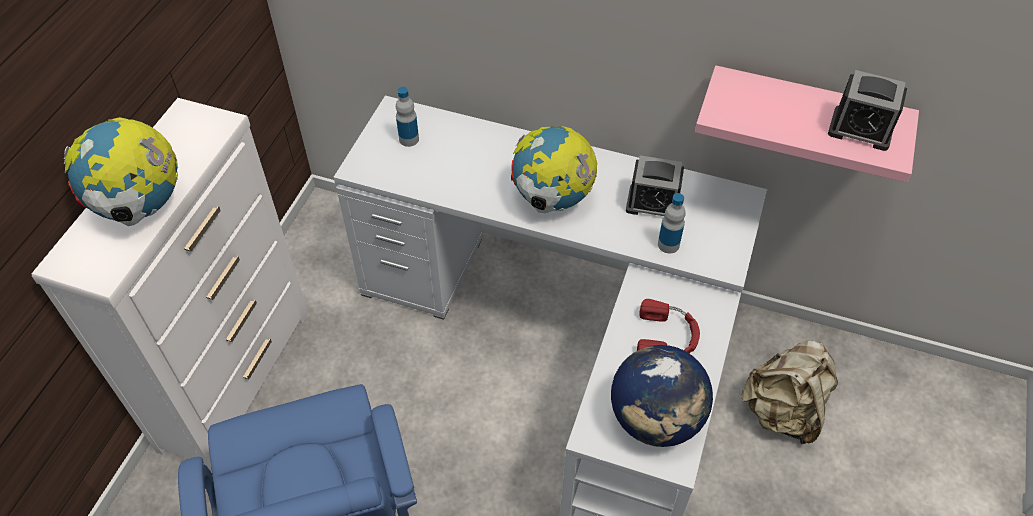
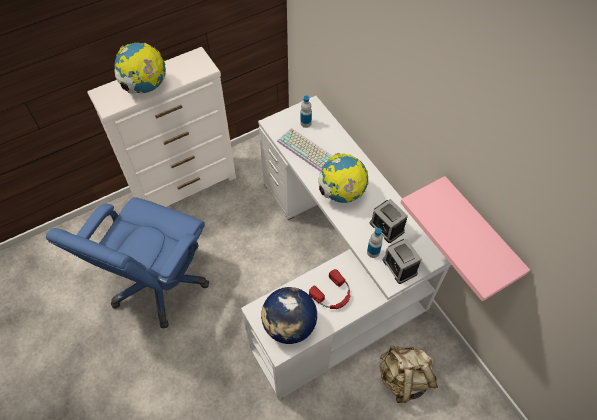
camera: 40 degrees right, 5 degrees up
(450, 172) = (308, 150): none -> keyboard
(860, 129) = (483, 257): alarm clock -> alarm clock (399, 267)

